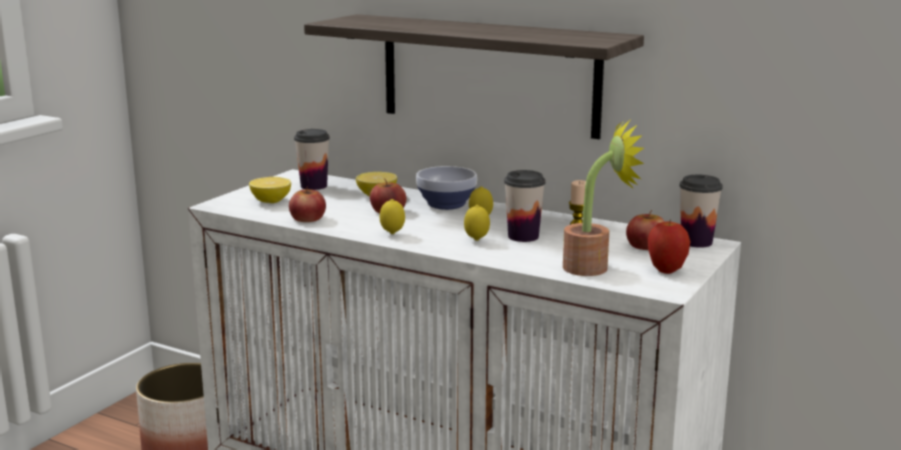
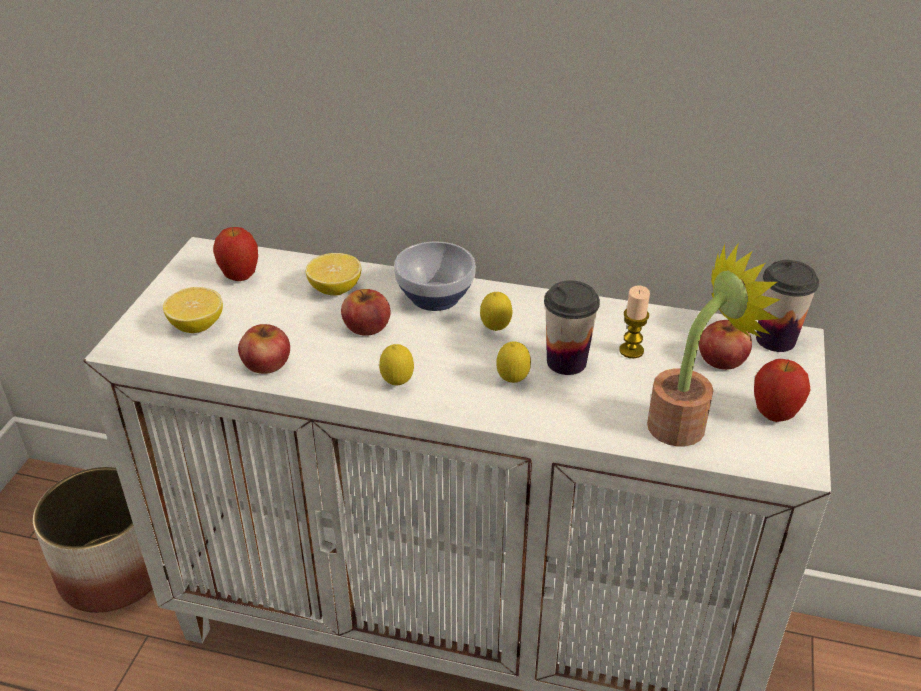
camera: 15 degrees left, 20 degrees up
(314, 186) = (240, 277): cup -> apple
(489, 75) = (479, 122): shelf -> none

